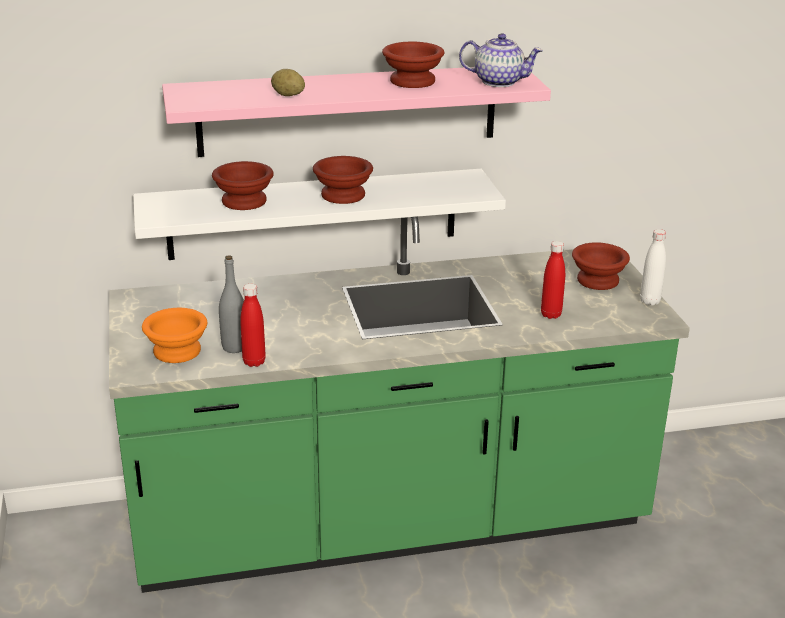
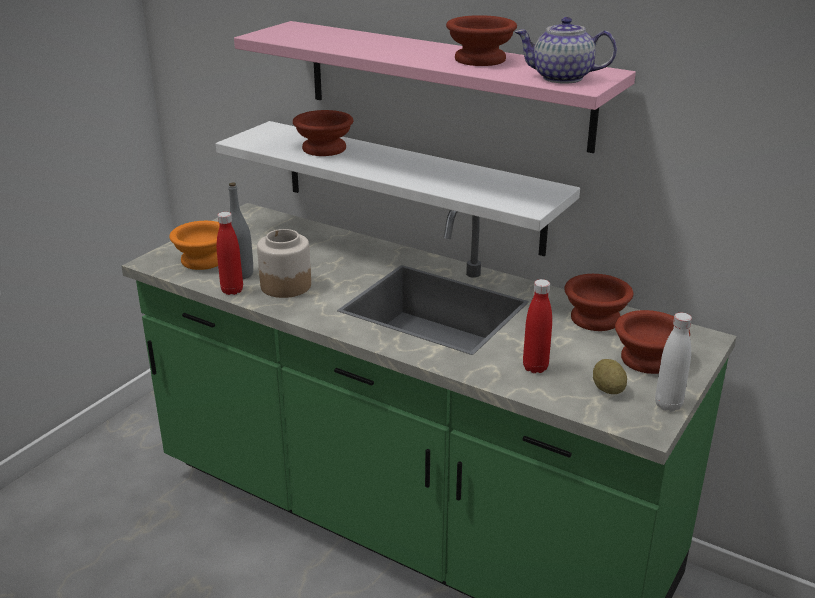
camera: 45 degrees right, 0 degrees up
(288, 95) = (347, 46): potato -> potato (608, 389)
(288, 339) = (285, 285): none -> jar
(341, 195) = (403, 168): brown bowl -> brown bowl (593, 318)
(499, 82) = (561, 78): teapot -> teapot turned 135 degrees clockwise

